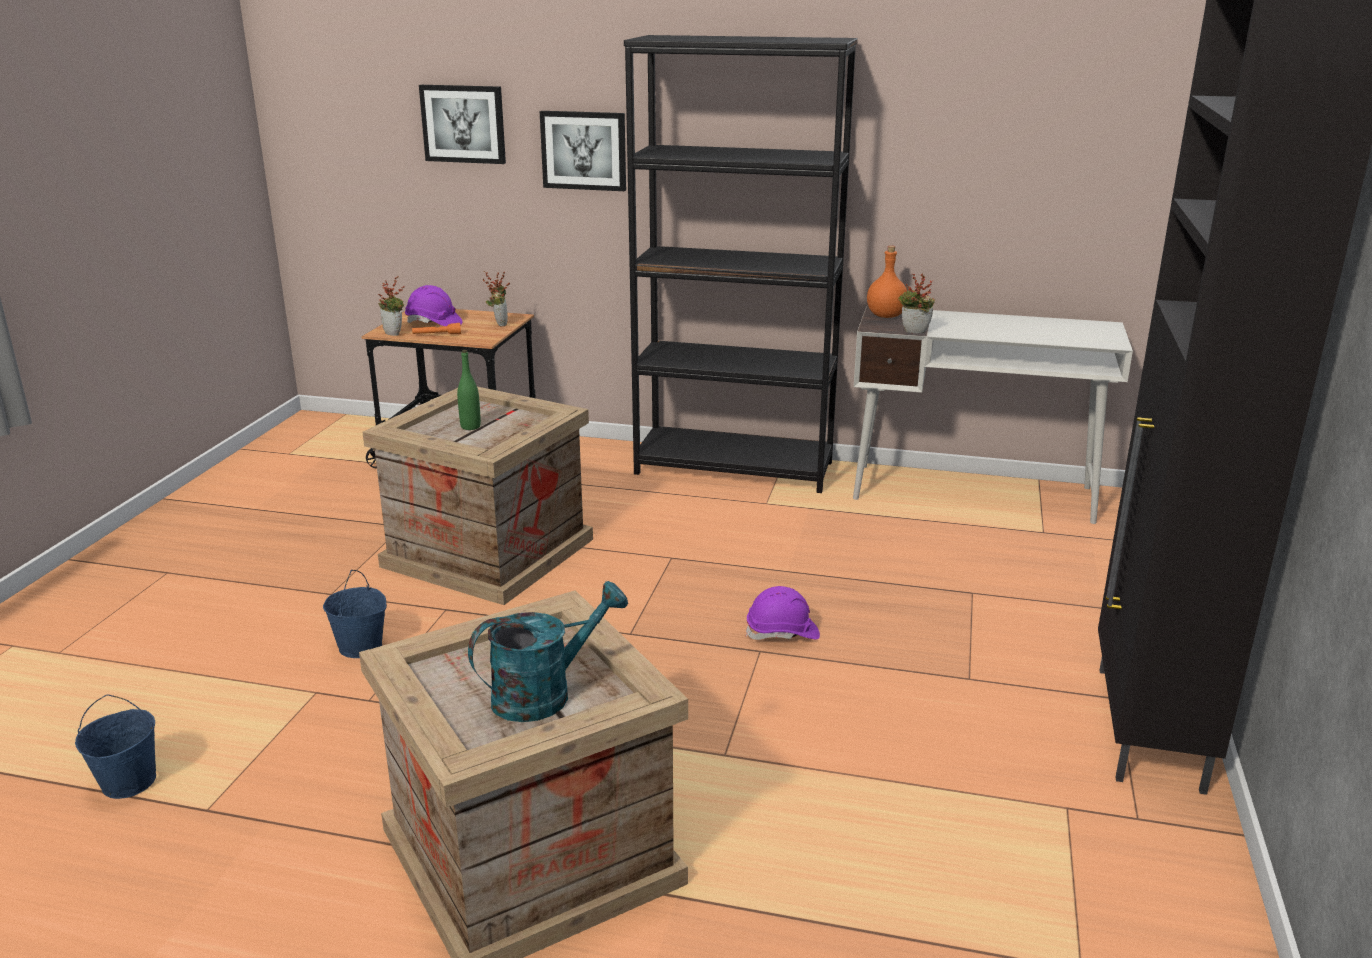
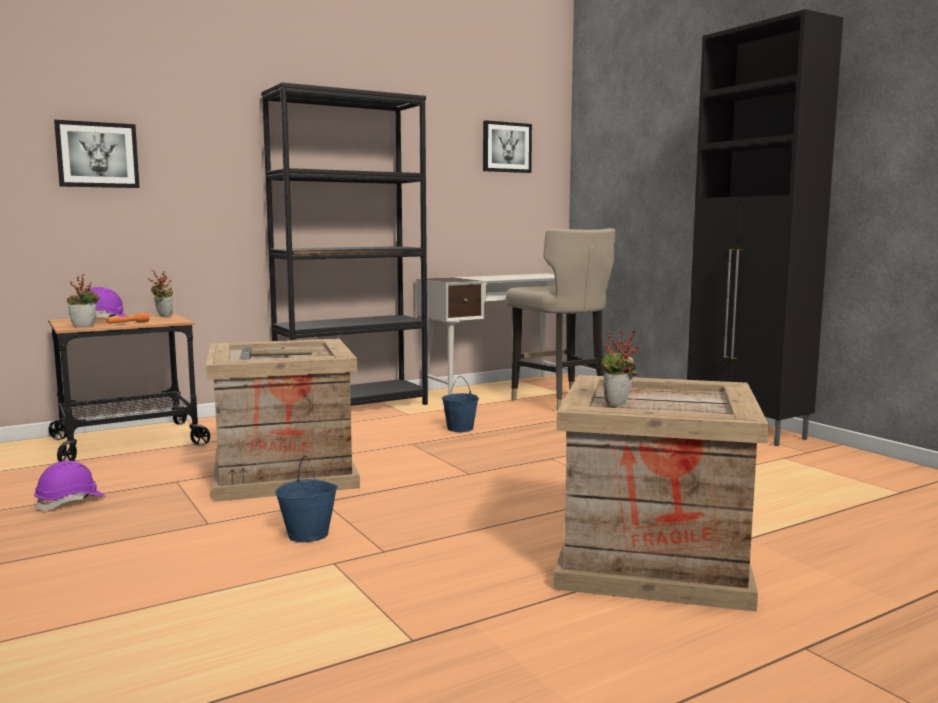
camera: 45 degrees left, 15 degrees down
(129, 781) = (305, 661): blue bucket -> blue bucket (459, 428)
(470, 427) = (277, 355): green bottle -> hammer
(544, 693) = (685, 400): turquoise watering can -> none
(584, 150) = (209, 177): picture -> picture (506, 147)
(782, 633) = (544, 450): purple hard hat -> purple hard hat (70, 502)
(886, 316) = (440, 279): orange bottle -> none
(914, 333) = (475, 280): potted plant -> potted plant (618, 405)
(997, 551) = (560, 402): none -> beige stool

